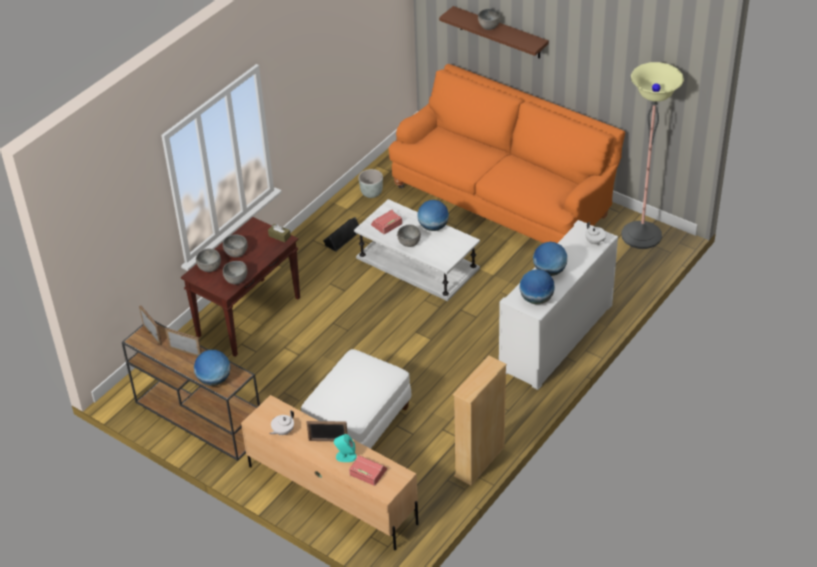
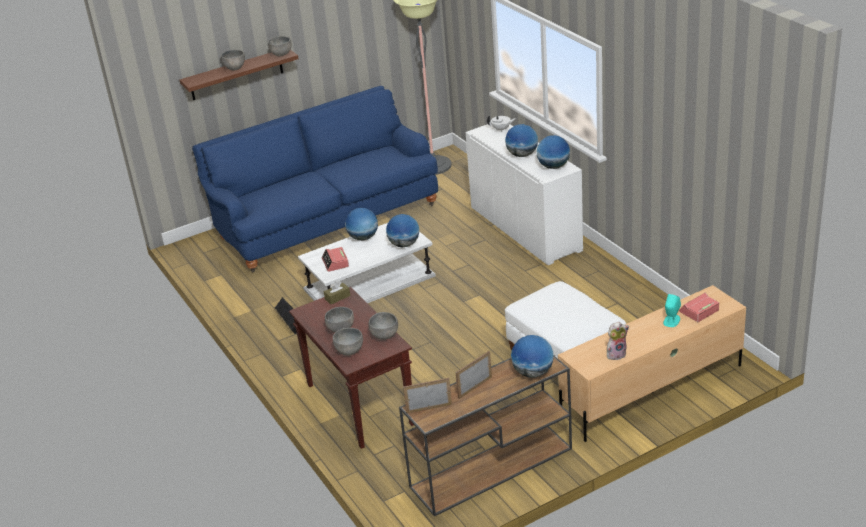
camera: 65 degrees left, 10 degrees down
(283, 431) = (616, 354): white teapot -> plush toy
(328, 440) = (644, 328): picture frame -> none
(371, 193) = (242, 291): grey planter -> none
(409, 243) = (374, 255): grey bowl -> grey bowl (281, 54)
(434, 256) = (404, 244): none -> globe
(480, 461) = (653, 297): beige bookcase -> none
(503, 200) = (325, 220): orange sofa -> blue sofa

